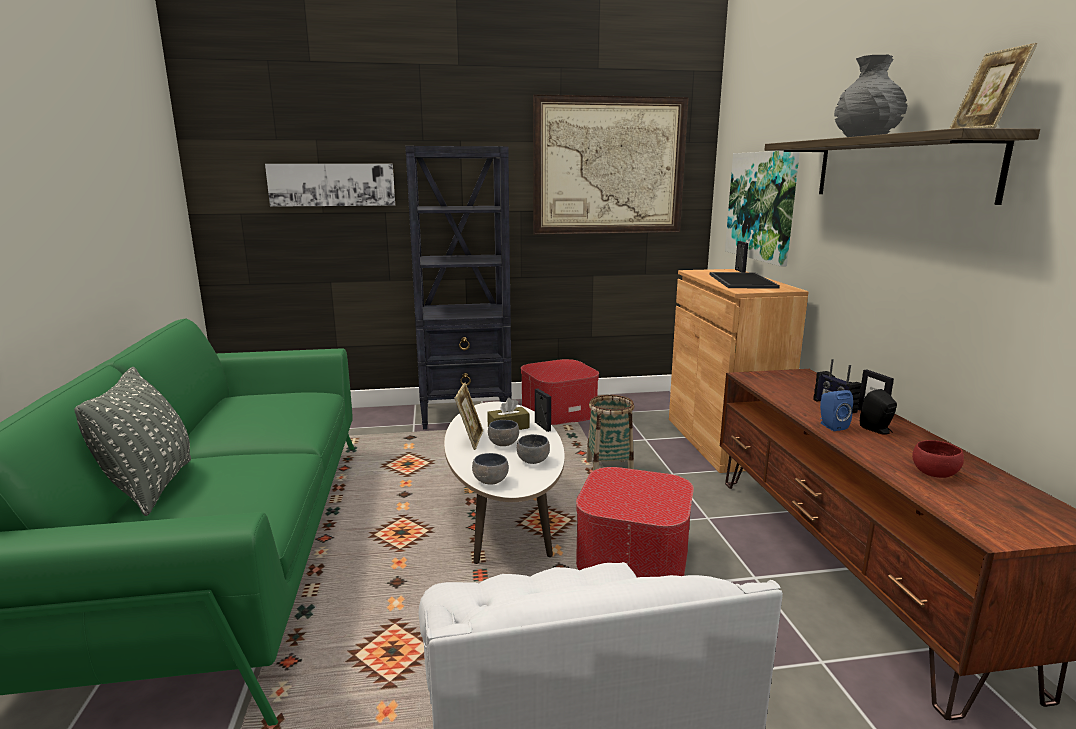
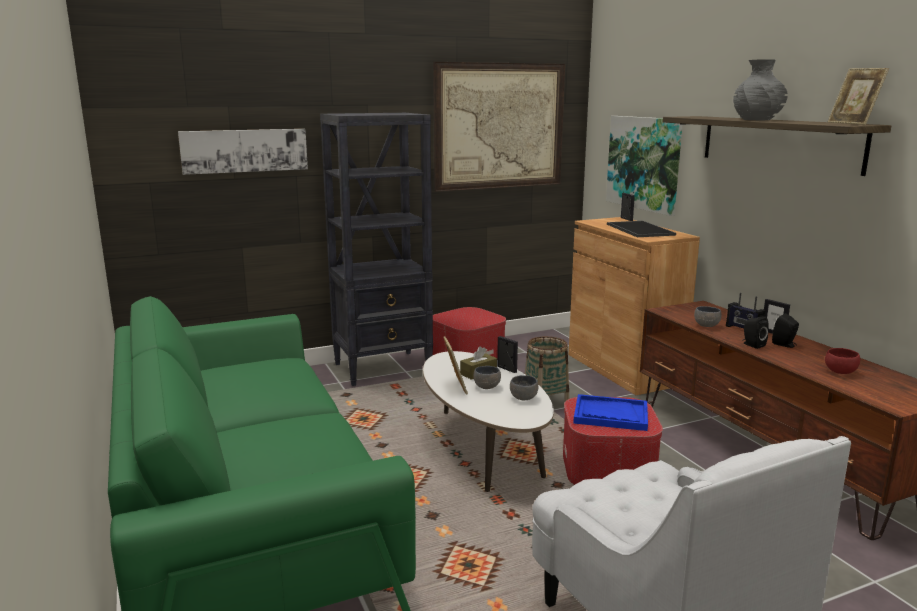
camera: 15 degrees left, 0 degrees up
(151, 487) = (234, 455): grey pillow -> none
(491, 481) = (504, 417): grey bowl -> grey bowl (707, 325)
(634, 493) = (610, 415): none -> blue tray
(831, 426) = (752, 345): blue speaker -> black speaker

